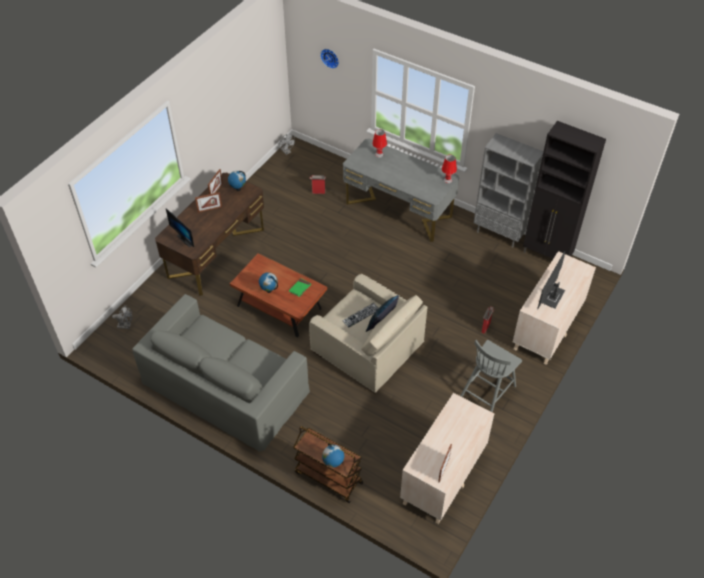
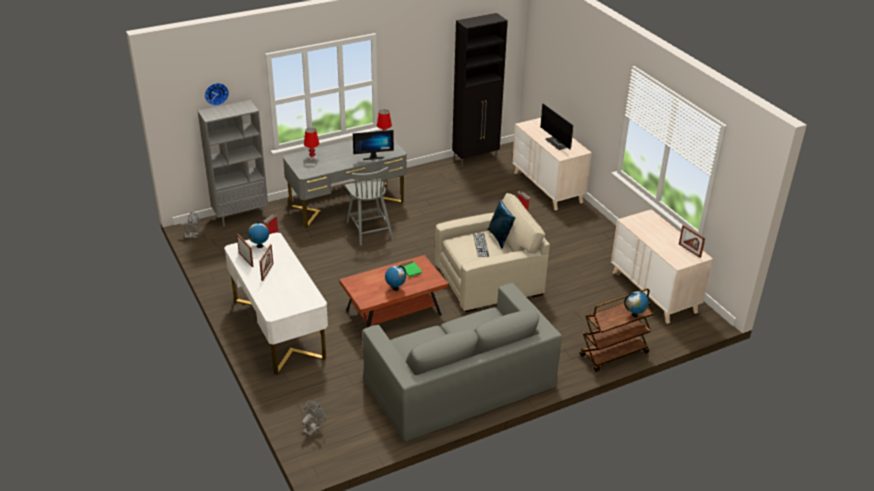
camera: 60 degrees left, 15 degrees down
(186, 239) = (292, 300): monitor -> monitor (373, 157)
(216, 253) = (279, 328): brown desk -> white desk
(488, 391) = (586, 238): grey chair -> grey chair (369, 229)
(499, 233) = (430, 168): grey bookcase -> grey bookcase (241, 216)

